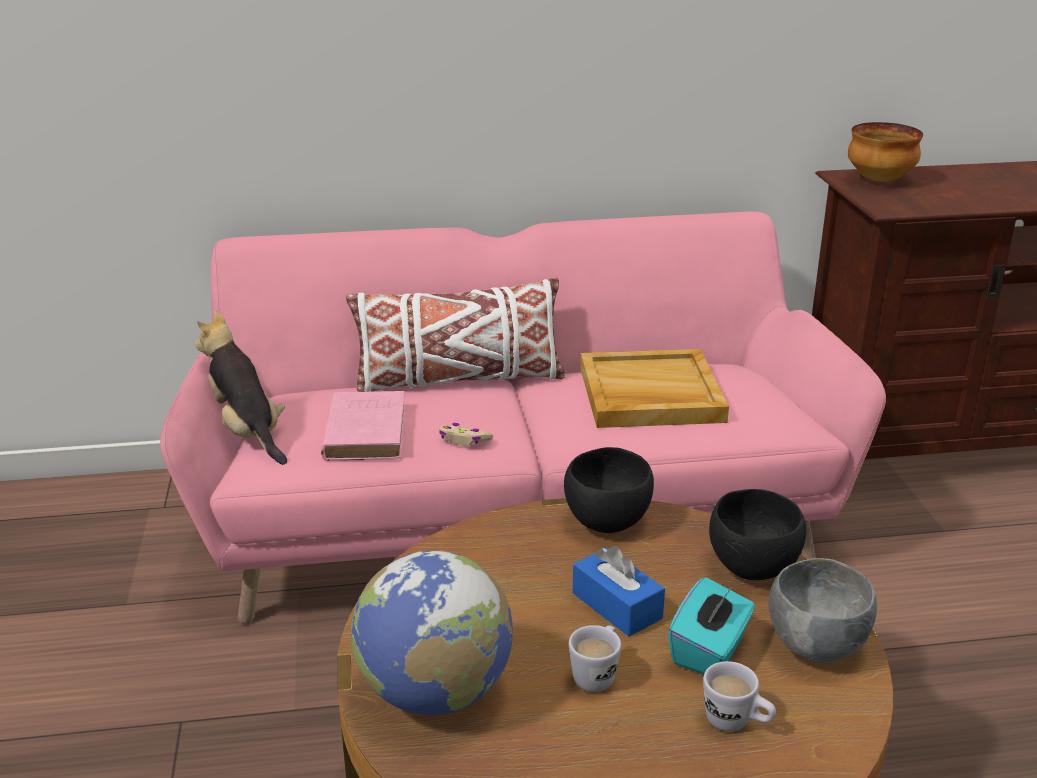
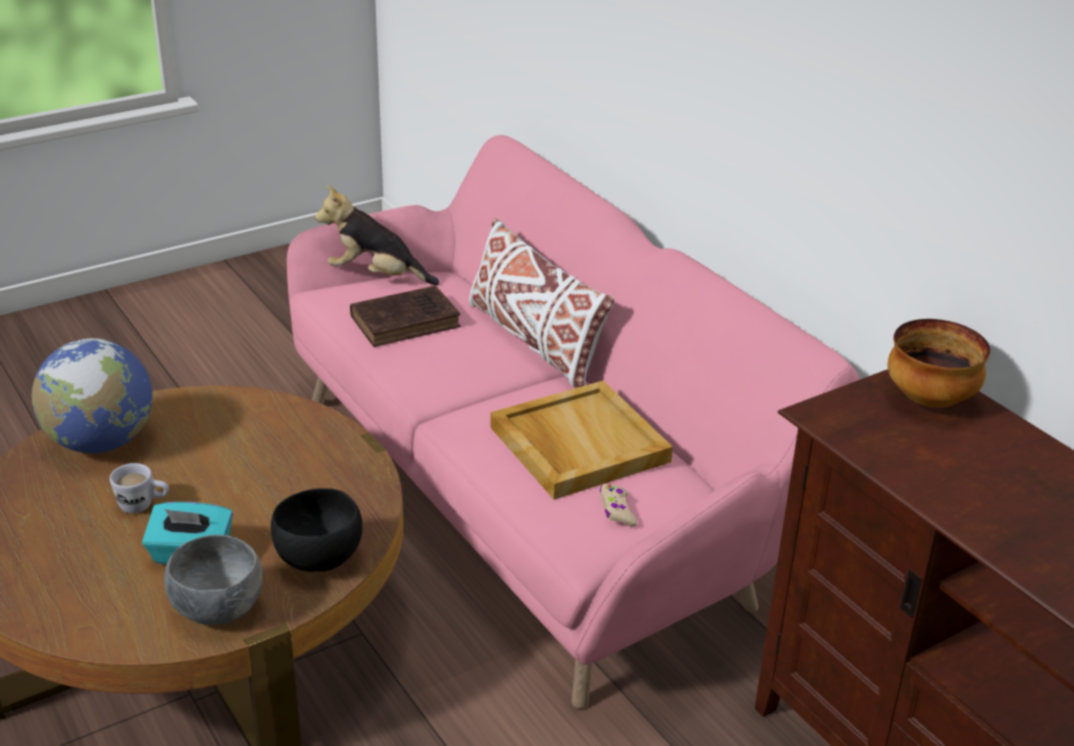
camera: 65 degrees right, 5 degrees up
(247, 432) = (376, 276): plush toy -> plush toy turned 105 degrees counterclockwise
(366, 431) = (408, 321): pink book -> brown book
(464, 440) = (422, 368): beige game controller -> beige game controller (617, 510)
(606, 522) = (350, 470): black bowl -> none
(616, 606) = (232, 498): blue tissue box -> none
(736, 723) = (106, 581): white mug -> none

